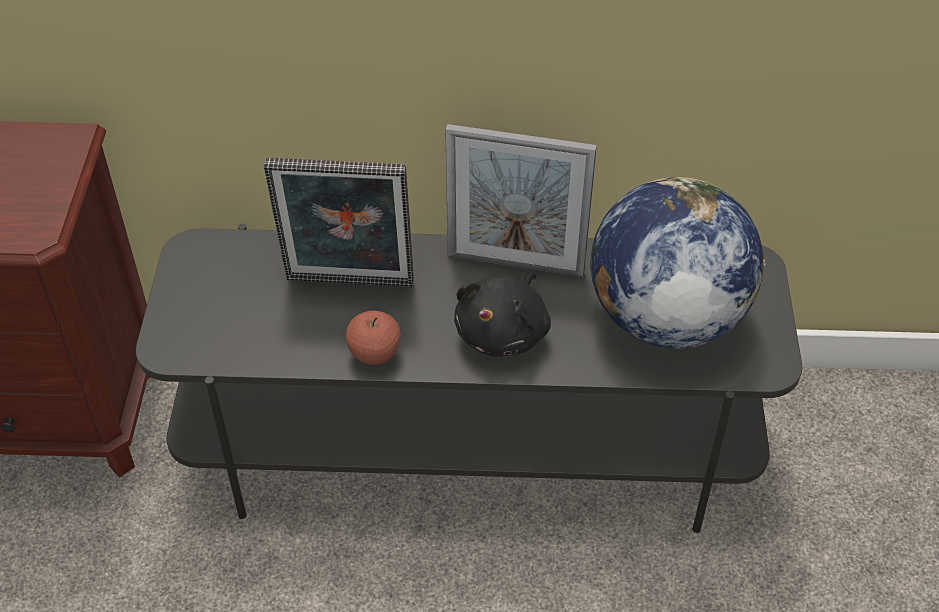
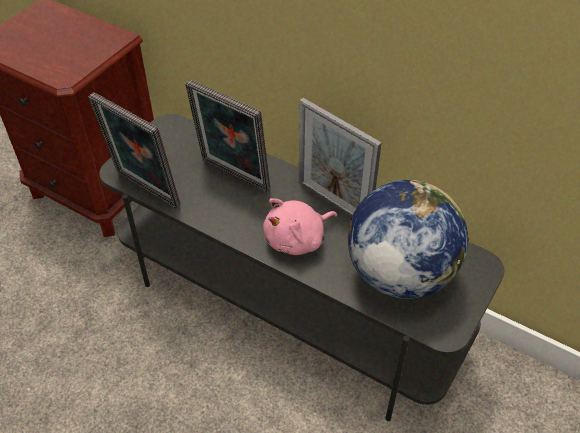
camera: 30 degrees right, 0 degrees up
(234, 360) = (144, 191): none -> picture frame
(374, 354) = (217, 220): apple -> none
(504, 332) = (297, 239): black plush toy -> pink plush toy

